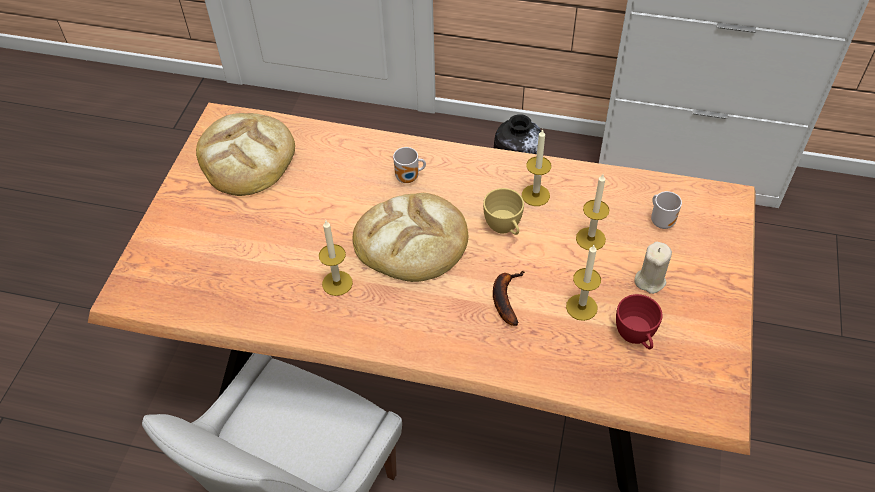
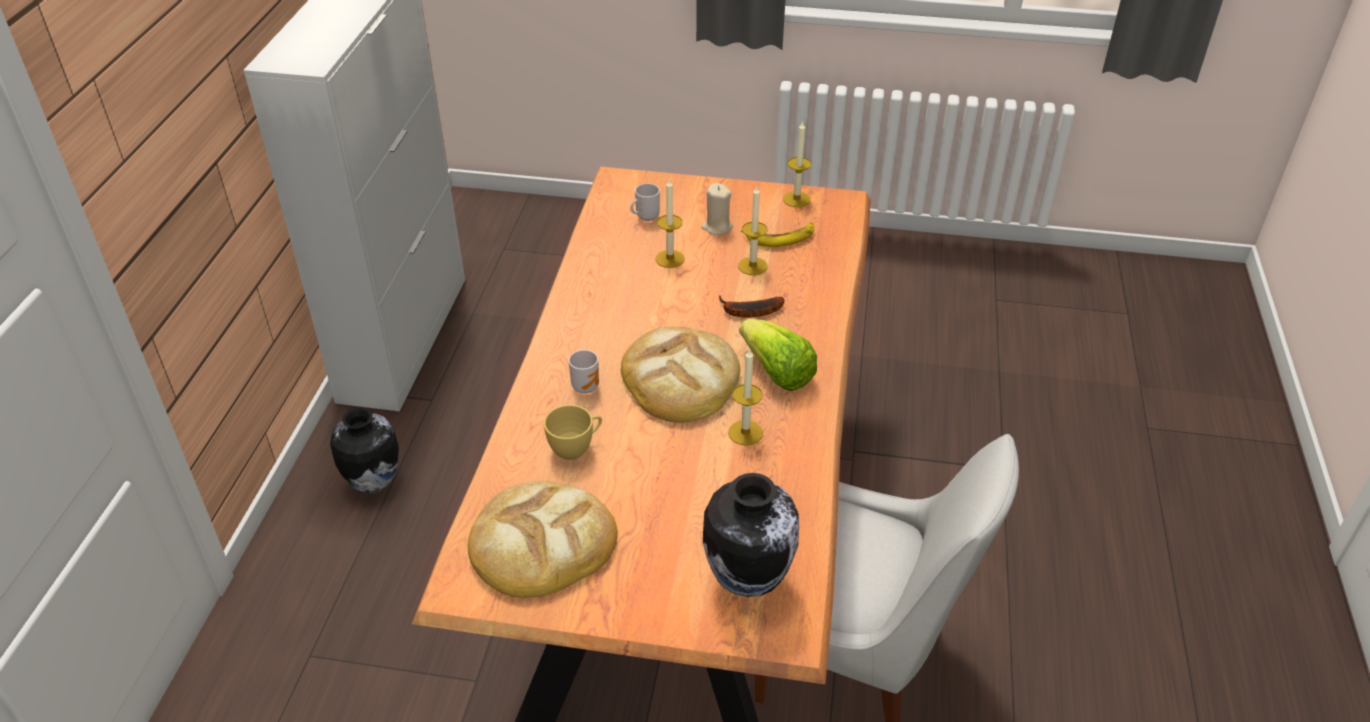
camera: 95 degrees left, 10 degrees down
(179, 273) = (748, 580): none -> vase
(413, 313) = (776, 372): none -> lettuce
(504, 228) = (659, 313): yellow cup -> yellow cup (576, 448)
(535, 195) = (612, 292): candle -> candle (796, 199)
(636, 337) = (781, 237): red cup -> banana

